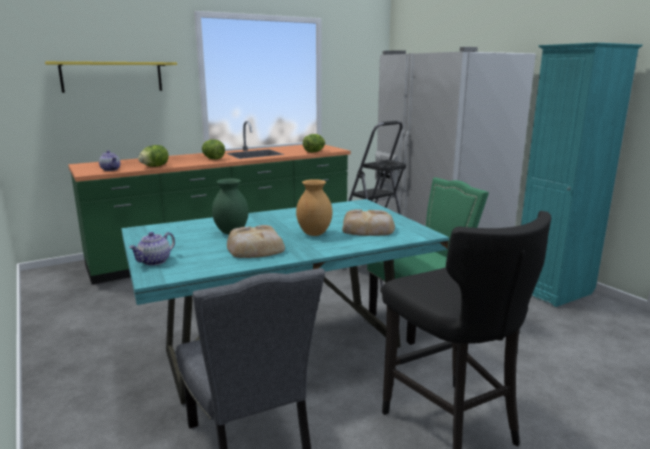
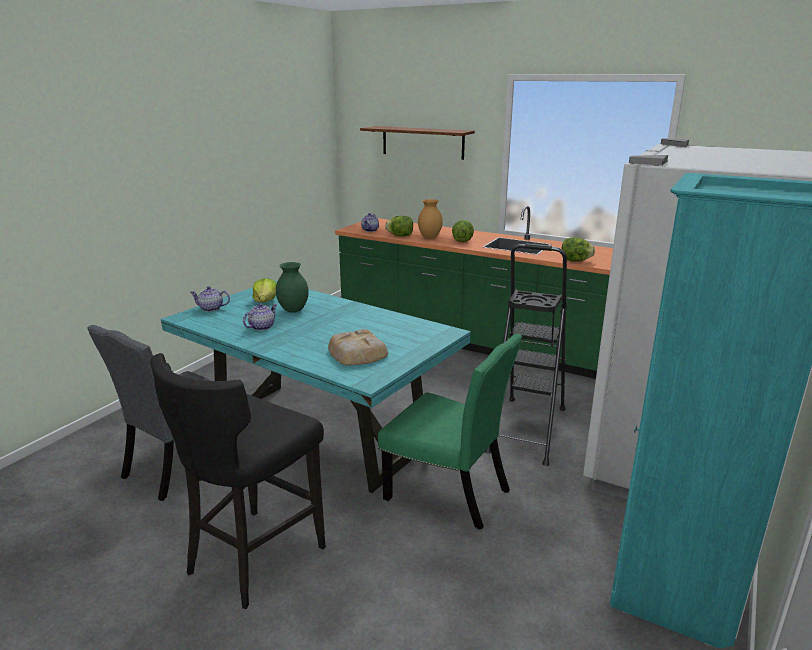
camera: 60 degrees right, 5 degrees up
(112, 77) = (422, 142): yellow shelf -> brown shelf
(183, 238) = (266, 301): none -> lettuce
(255, 248) = (261, 327): bread -> teapot
(314, 233) = (319, 336): brown vase -> brown vase (430, 237)

